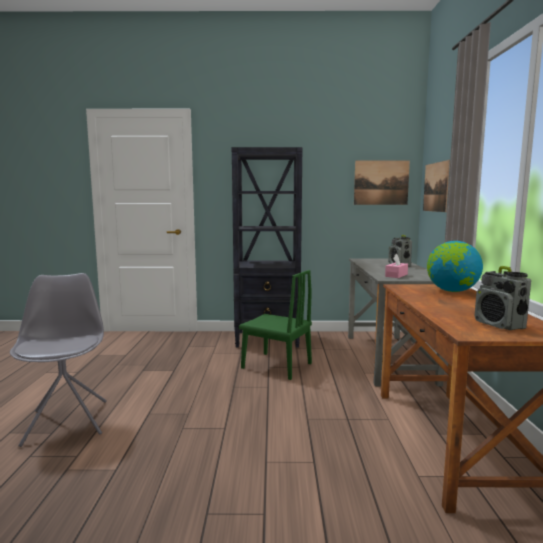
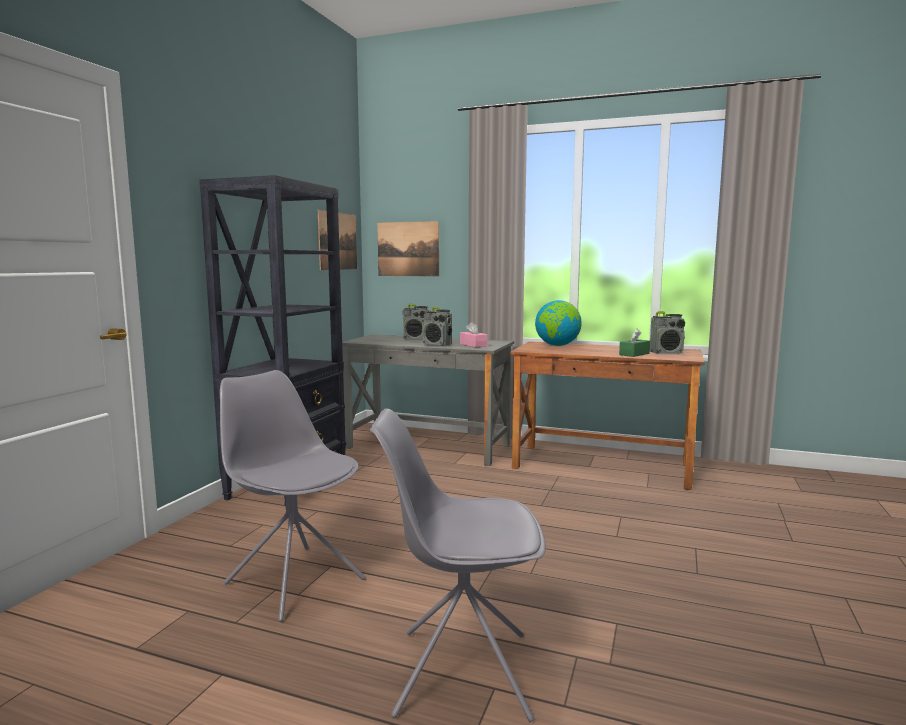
camera: 70 degrees left, 0 degrees up
(156, 366) = (294, 580): none -> grey chair
(276, 365) = (391, 497): green chair -> none
(379, 270) = (437, 344): none -> radio
(451, 314) = (634, 354): none -> green tissue box

